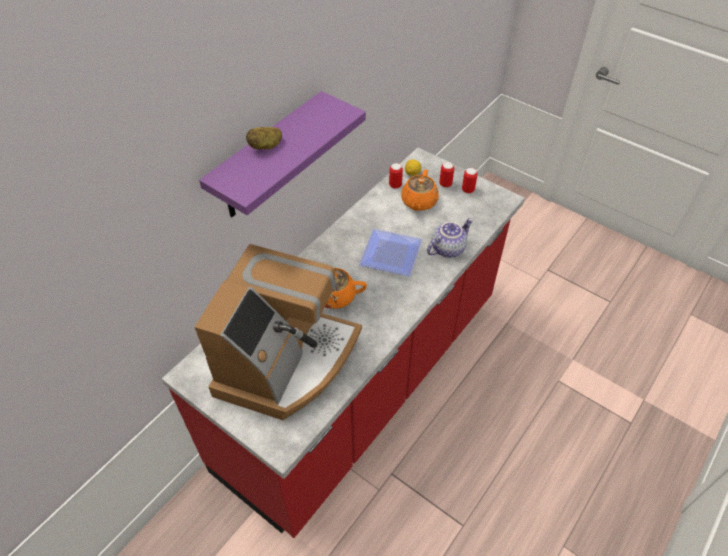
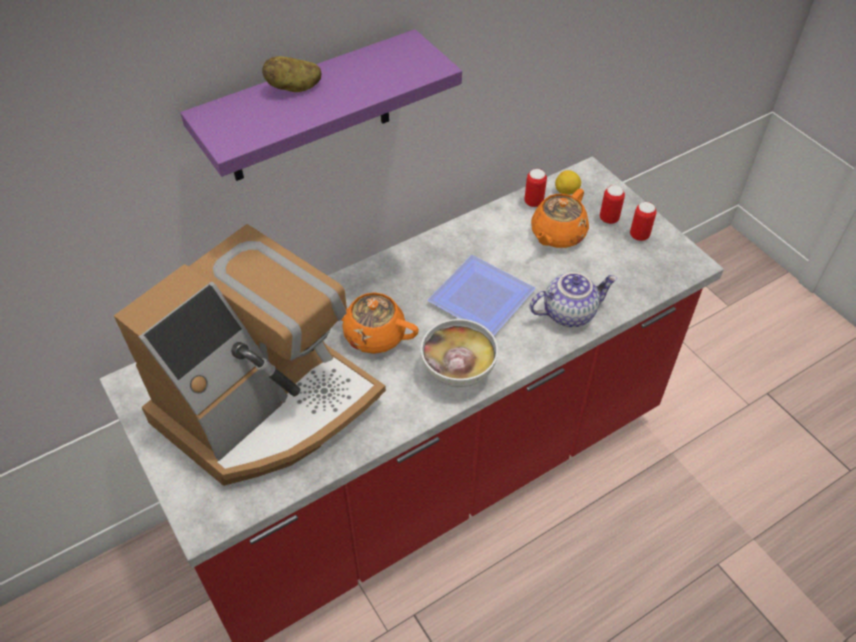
camera: 20 degrees right, 0 degrees up
(397, 303) = (458, 371): none -> bowl

